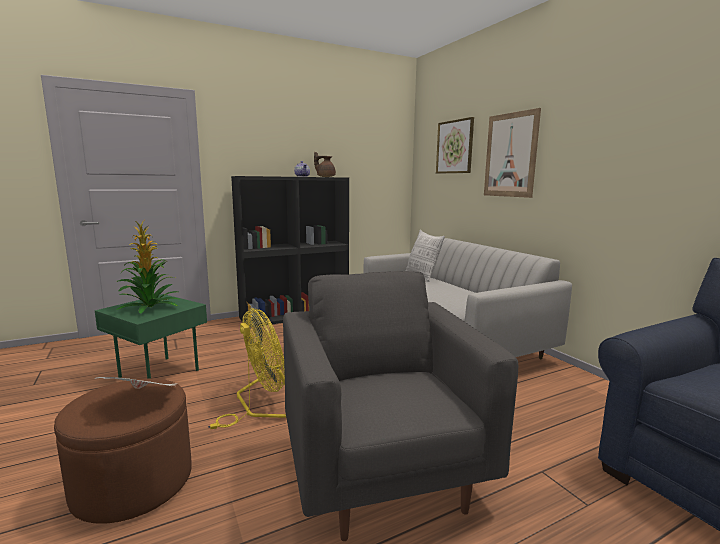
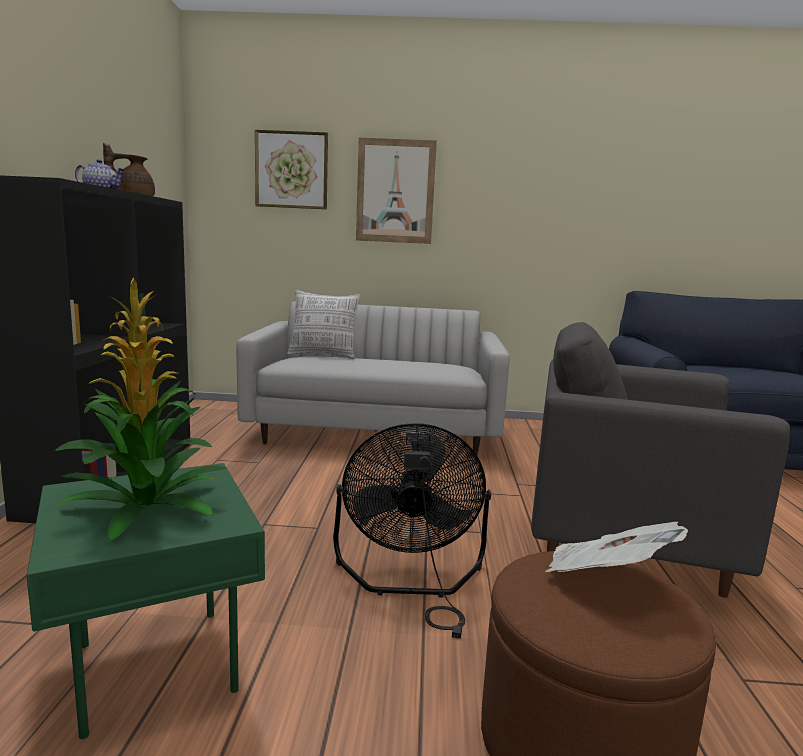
camera: 60 degrees left, 0 degrees up
(257, 404) = (415, 582): yellow fan -> black fan

